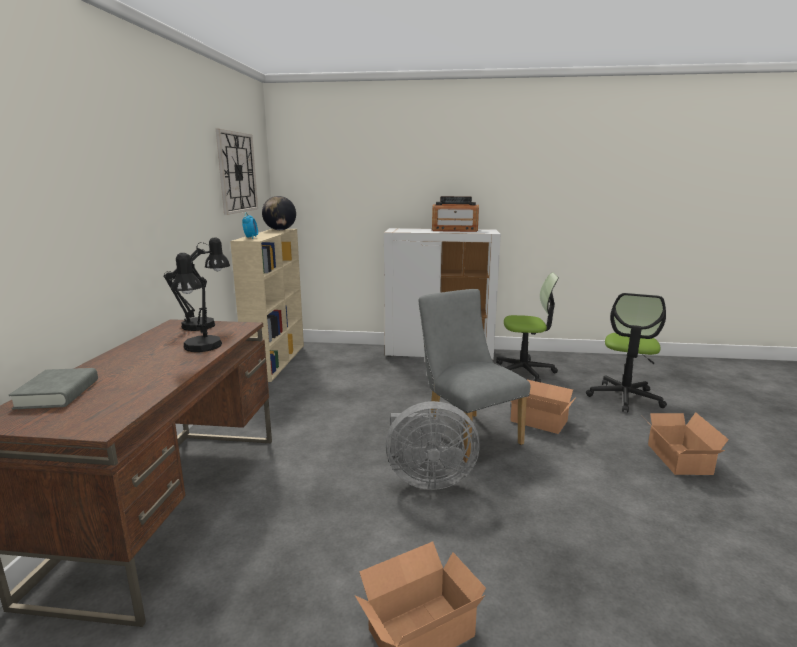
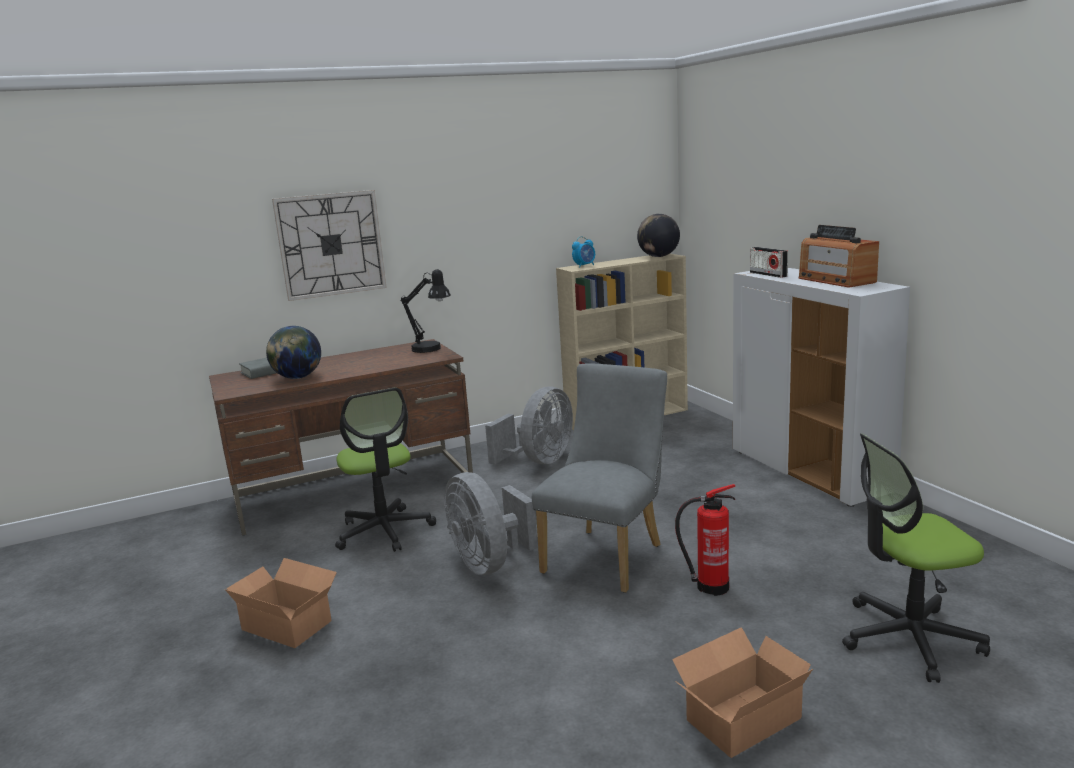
camera: 60 degrees right, 0 degrees up
(141, 383) = (297, 378): none -> globe
(200, 349) = (375, 366): black table lamp -> none
(237, 172) = (588, 190): wall clock -> wall clock (331, 244)
(287, 408) = (539, 461): none -> grey fan
(407, 231) = (768, 274): none -> radio
(524, 371) = (860, 538): office chair -> office chair (384, 531)
(538, 419) = (709, 587): cardboard box -> fire extinguisher

